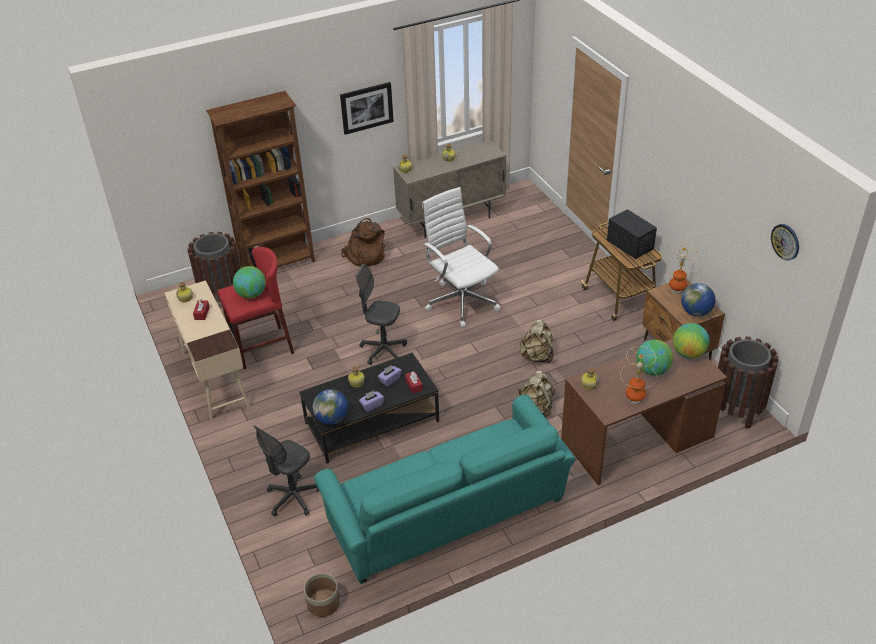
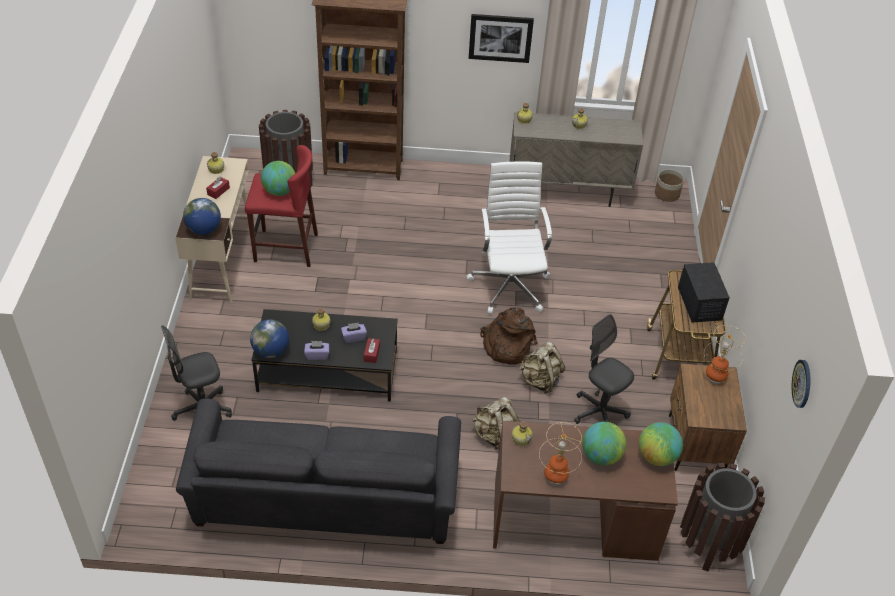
camera: 25 degrees right, 5 degrees up
(323, 603) = (152, 526): planter -> planter (666, 194)
(364, 256) = (451, 195): brown backpack -> brown backpack (506, 346)
(383, 350) = (393, 302): grey office chair -> grey office chair (599, 412)
(448, 517) = (324, 503): turquoise sofa -> grey sofa
(695, 312) = (714, 413): globe -> globe (204, 229)

